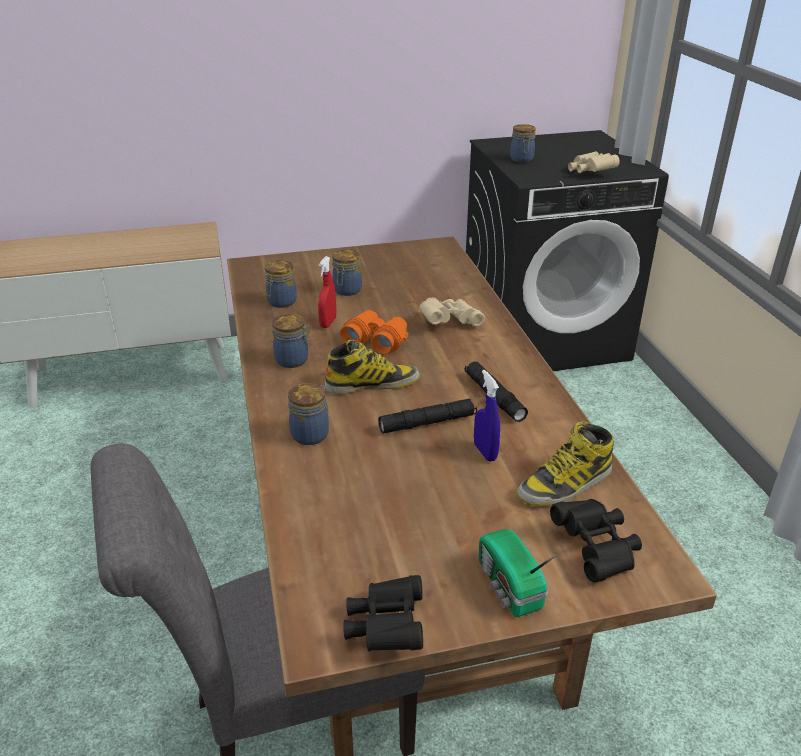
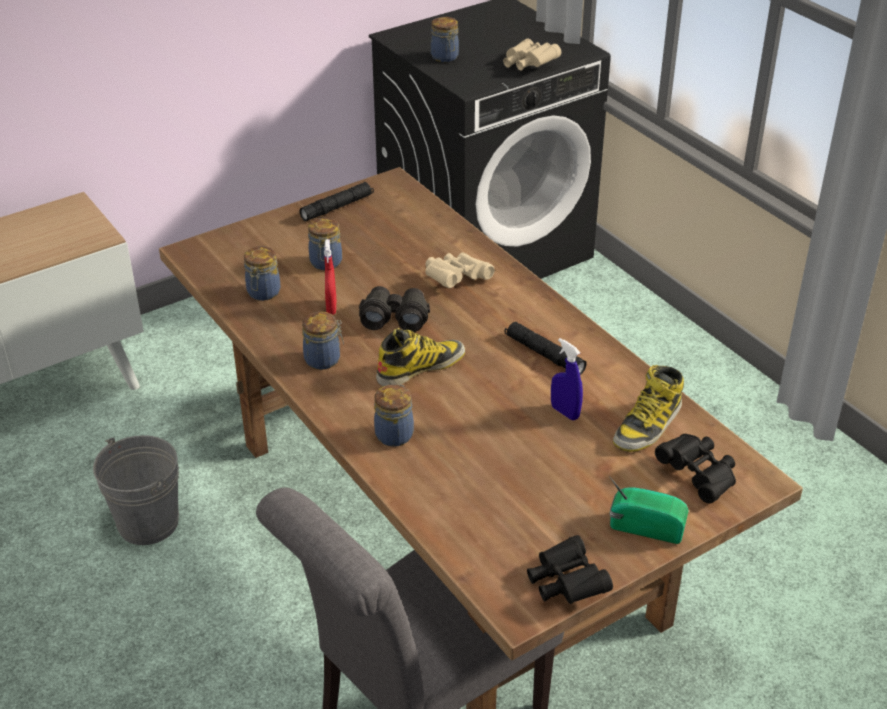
camera: 20 degrees left, 5 degrees up
(171, 481) = (148, 523): none -> grey bucket
(376, 340) = (394, 317): orange binoculars -> black binoculars
(427, 423) = (497, 396): black flashlight -> black flashlight (337, 207)
(508, 587) = (645, 526): radio -> radio turned 150 degrees clockwise

